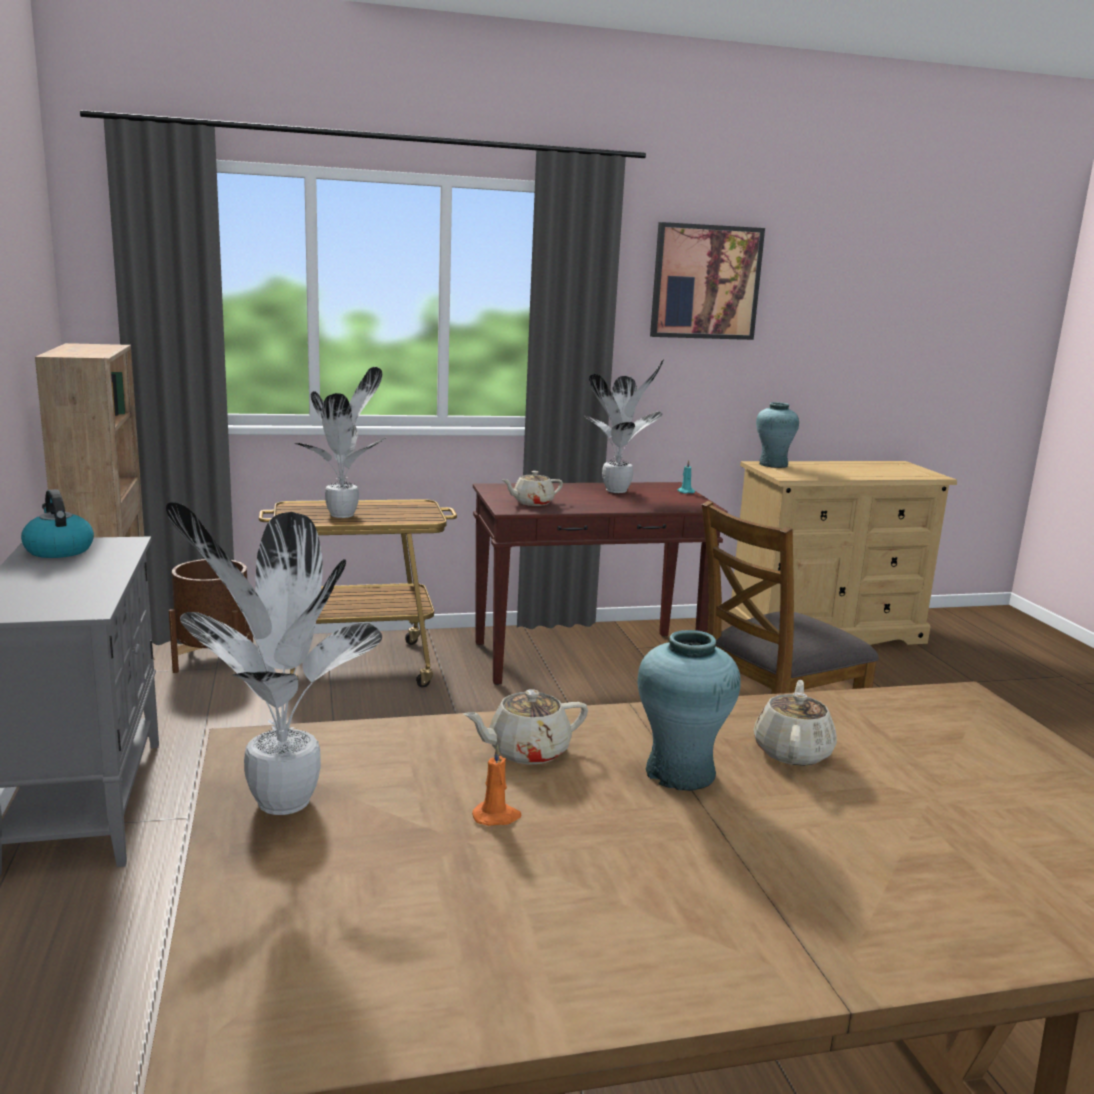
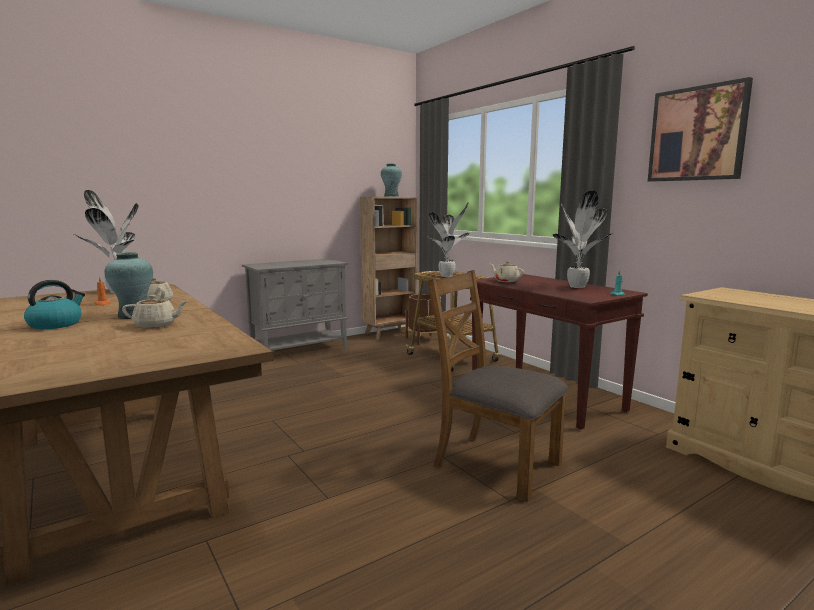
camera: 70 degrees right, 5 degrees down
(58, 550) = (319, 260): kettle -> kettle (56, 324)
(773, 465) = (737, 291): turquoise vase -> turquoise vase (391, 196)

